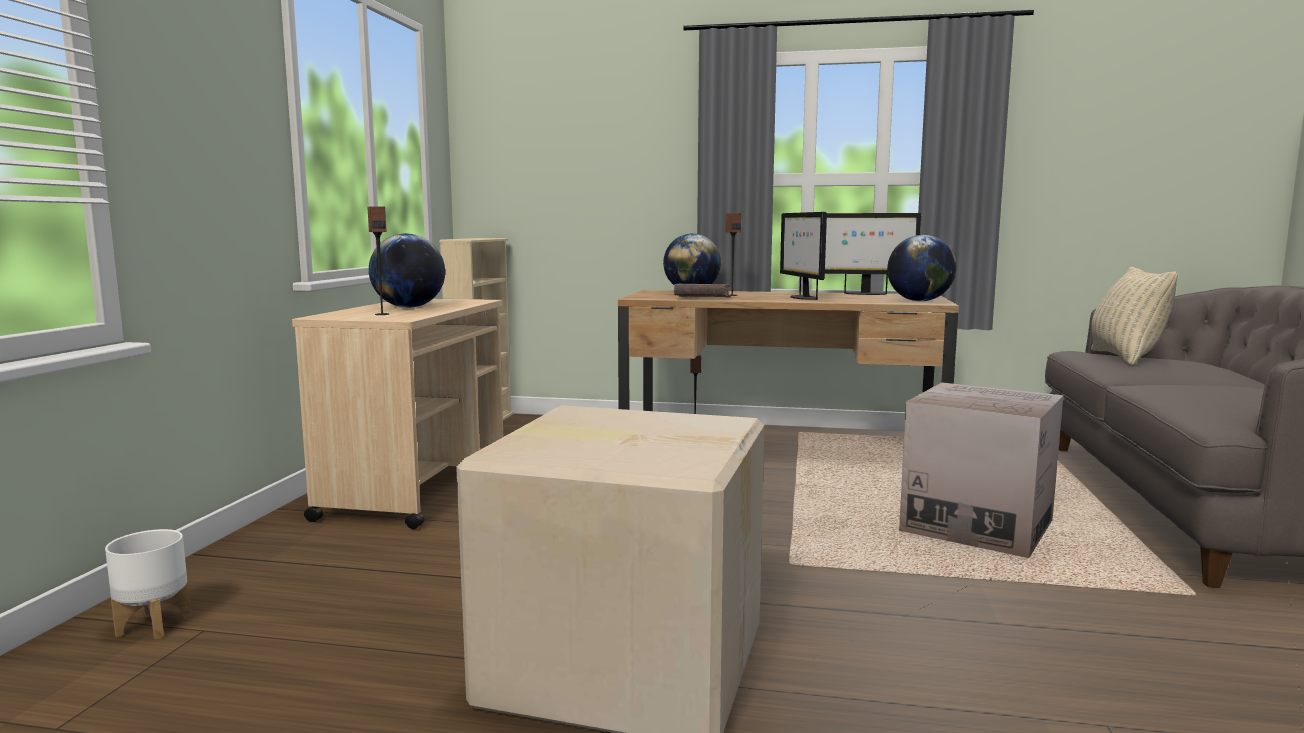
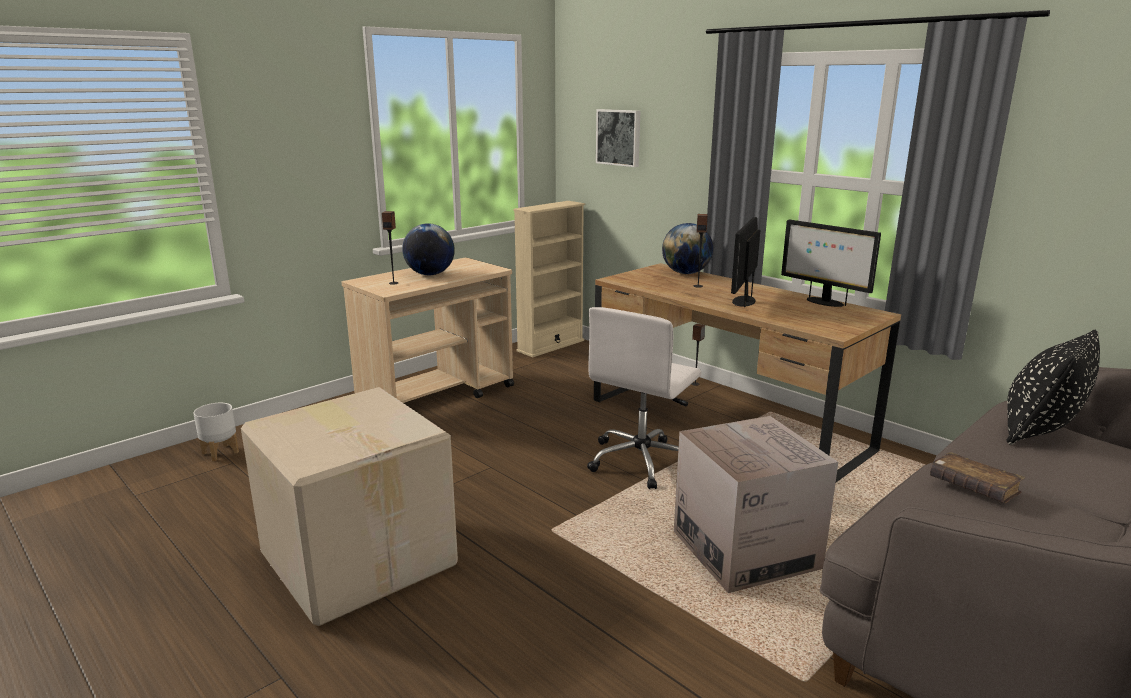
camera: 35 degrees right, 10 degrees up
(555, 154) = (619, 137): none -> picture
(702, 298) = (658, 288): brown book -> brown book (973, 487)
(763, 490) = (642, 461): none -> white office chair
(919, 301) = (830, 326): globe -> none
(1125, 358) = (1039, 431): beige pillow -> black pillow

